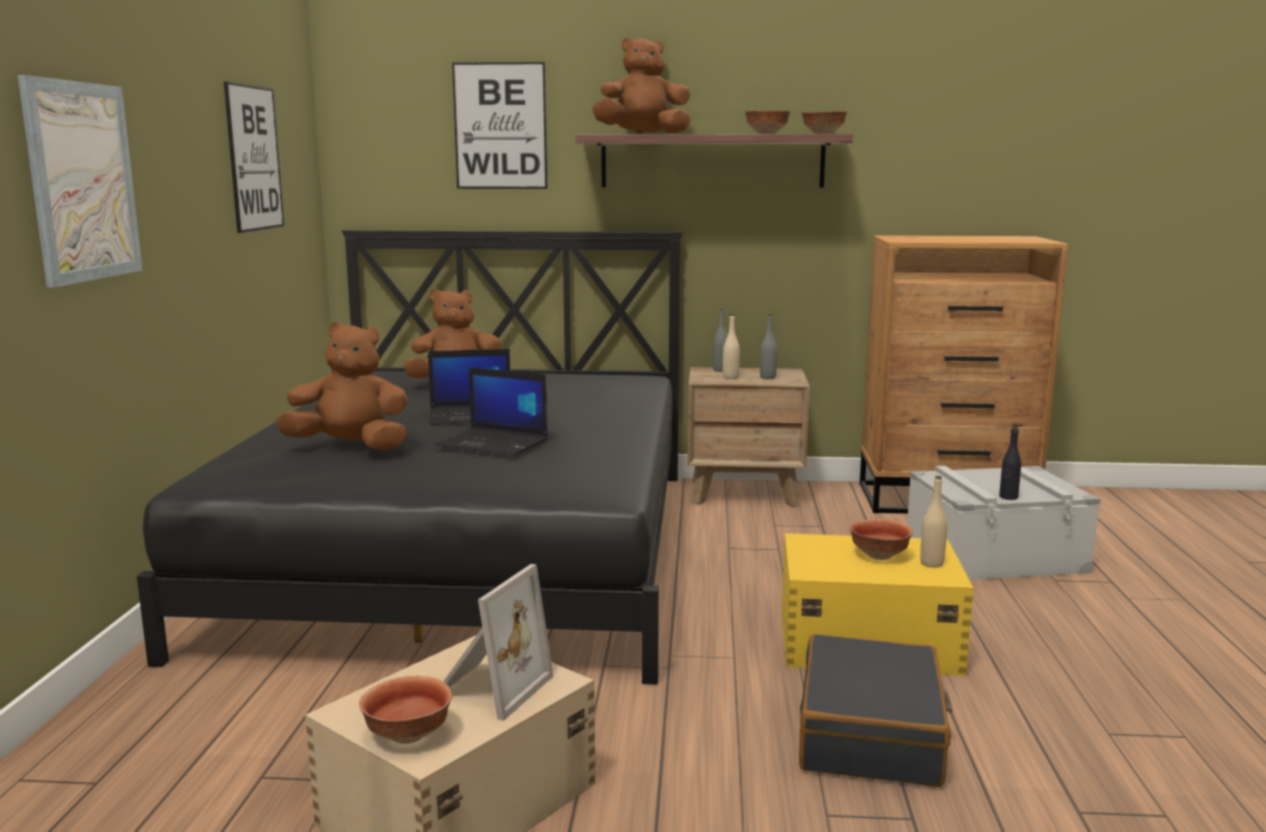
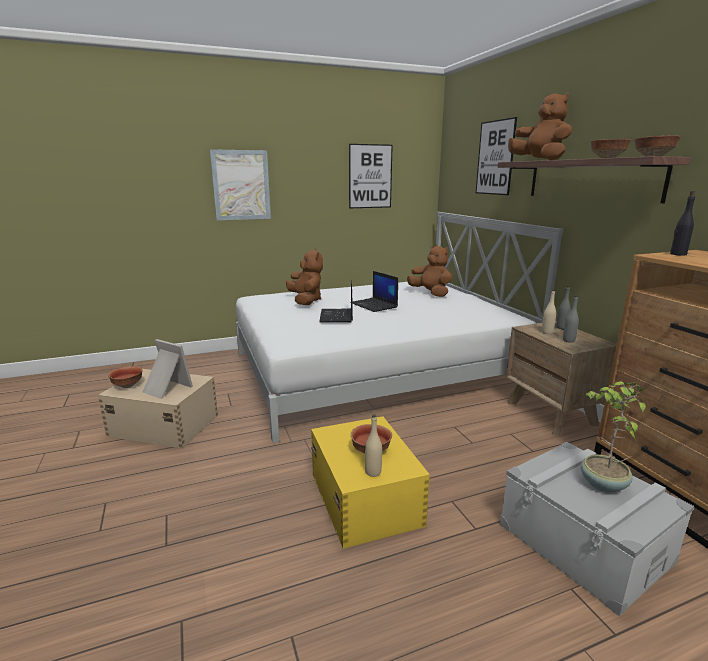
camera: 65 degrees right, 5 degrees up
(471, 552) = (374, 369): black bed -> white bed
(489, 687) = (165, 389): picture frame -> picture frame turned 150 degrees counterclockwise
(871, 734) = (249, 517): black suitcase -> none
(997, 481) = (602, 484): none -> potted plant
(1008, 497) = (560, 493): black bottle -> black bottle (678, 254)

